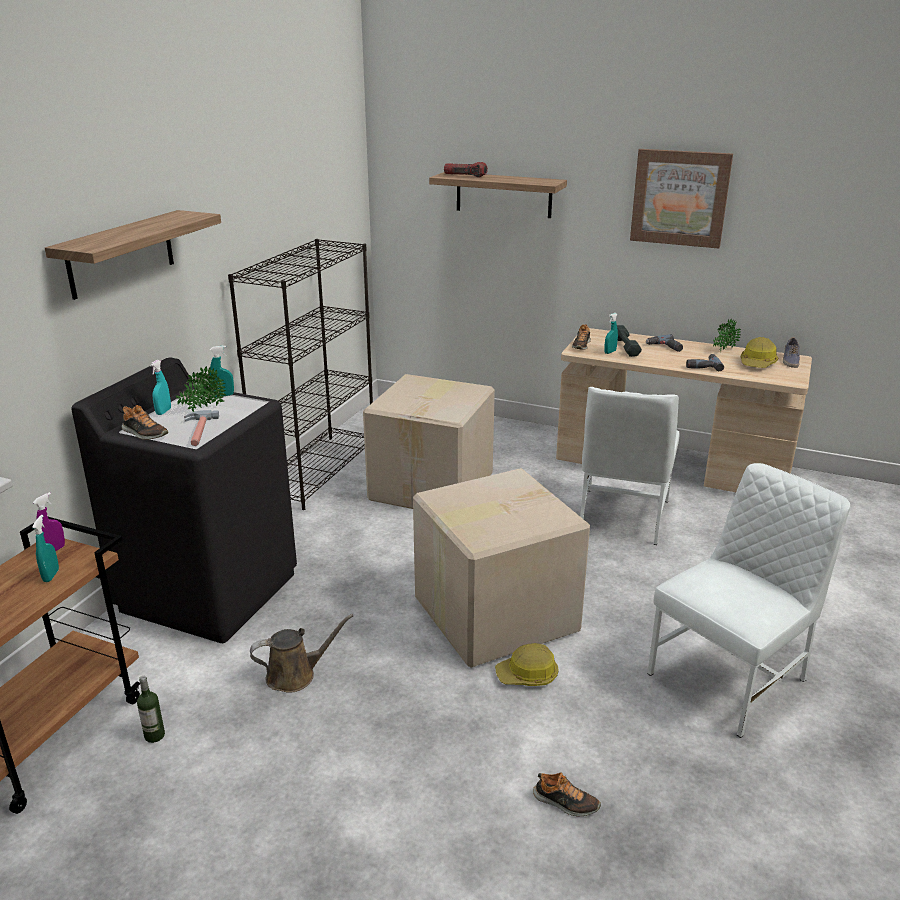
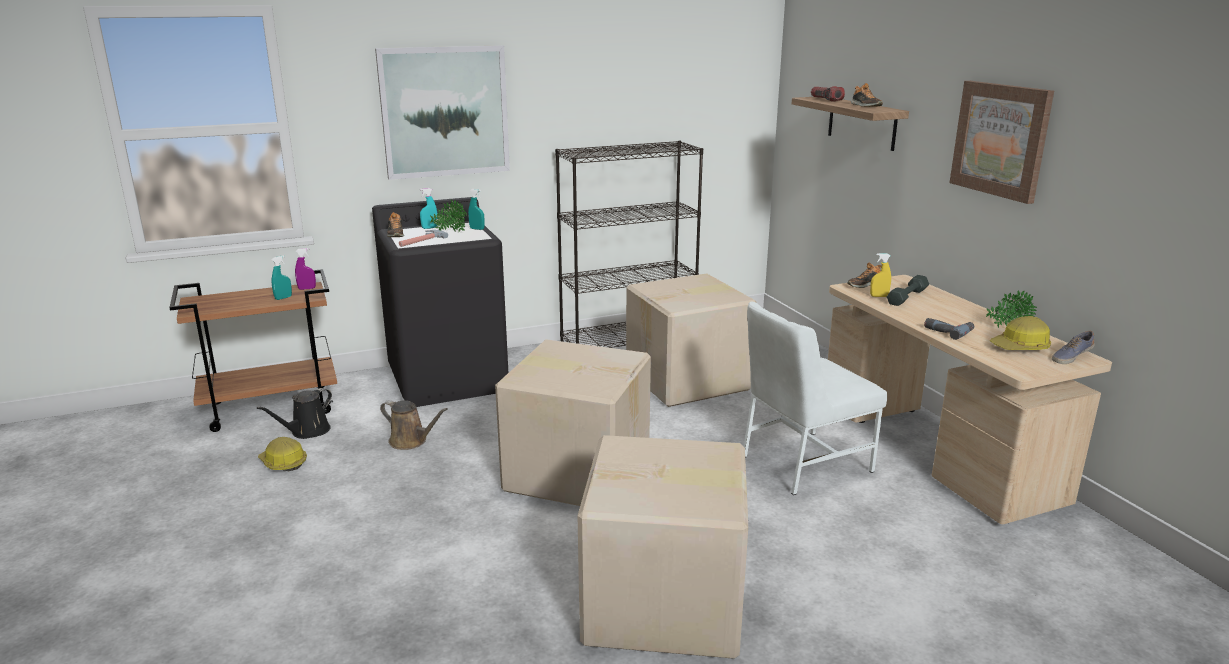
camera: 45 degrees right, 5 degrees down
(121, 254) = (445, 112): shelf -> picture
(154, 735) = (307, 432): bottle -> black watering can
(527, 675) = (528, 515): hard hat -> hard hat (283, 463)
(565, 803) = (414, 589): shoe -> shoe (865, 106)
(610, 352) = (879, 296): turquoise spray bottle -> yellow spray bottle
(665, 347) = (947, 308): power drill -> none
(731, 677) = (665, 604): white chair -> cardboard box

